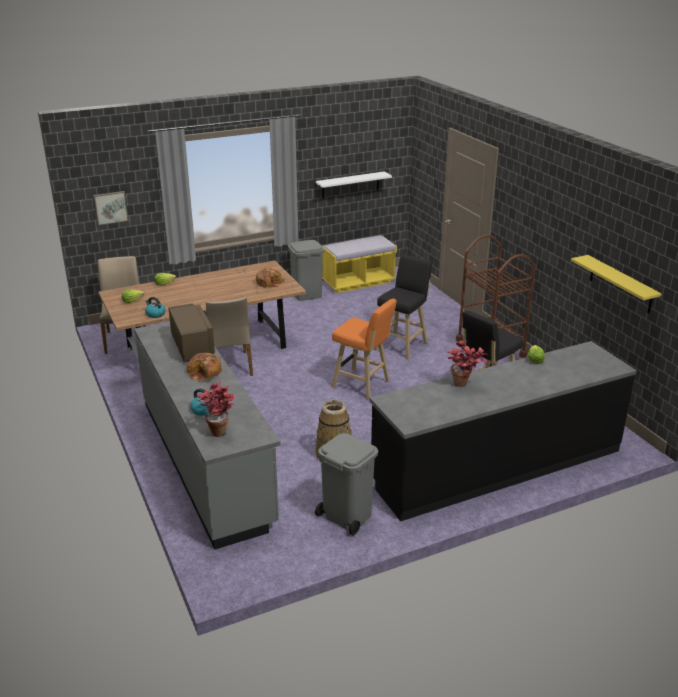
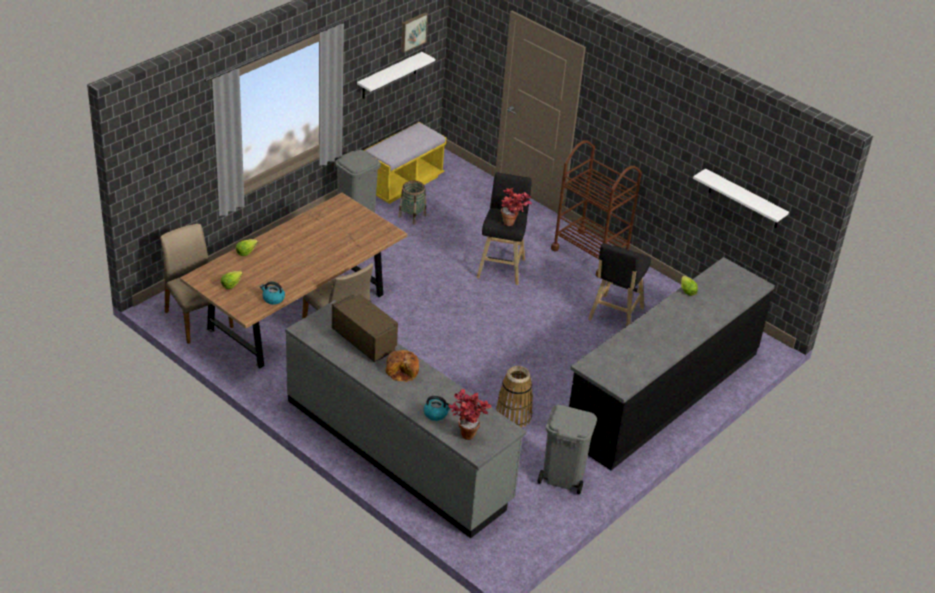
camera: 25 degrees left, 10 degrees up
(110, 207) = (161, 171): picture -> picture (413, 31)
(269, 282) = (361, 228): bread -> none
(350, 303) = (412, 216): none -> basket
(363, 385) = (492, 328): orange stool -> none
(464, 385) = (643, 334): potted plant -> potted plant (512, 224)
(620, 284) = (744, 199): yellow shelf -> white shelf

